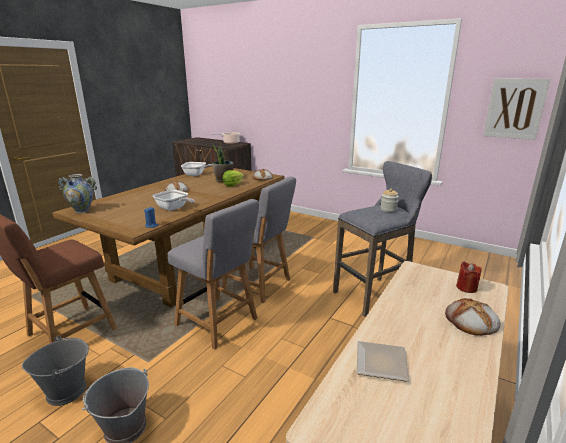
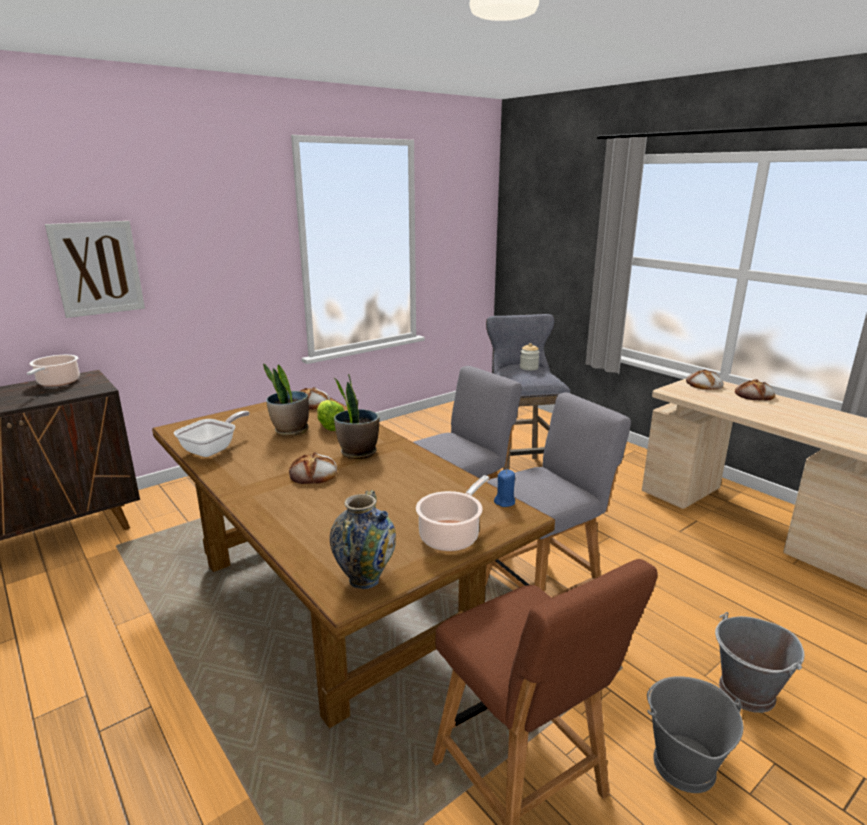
camera: 70 degrees left, 0 degrees up
(115, 219) = (451, 535): none -> cooking pot
(174, 209) = (426, 481): frying pan -> none
(203, 193) = (358, 452): none -> potted plant
(379, 364) = (821, 429): plate -> none
(466, 288) = (703, 385): red candle -> bread
(514, 108) = (467, 240): picture -> picture (97, 268)

